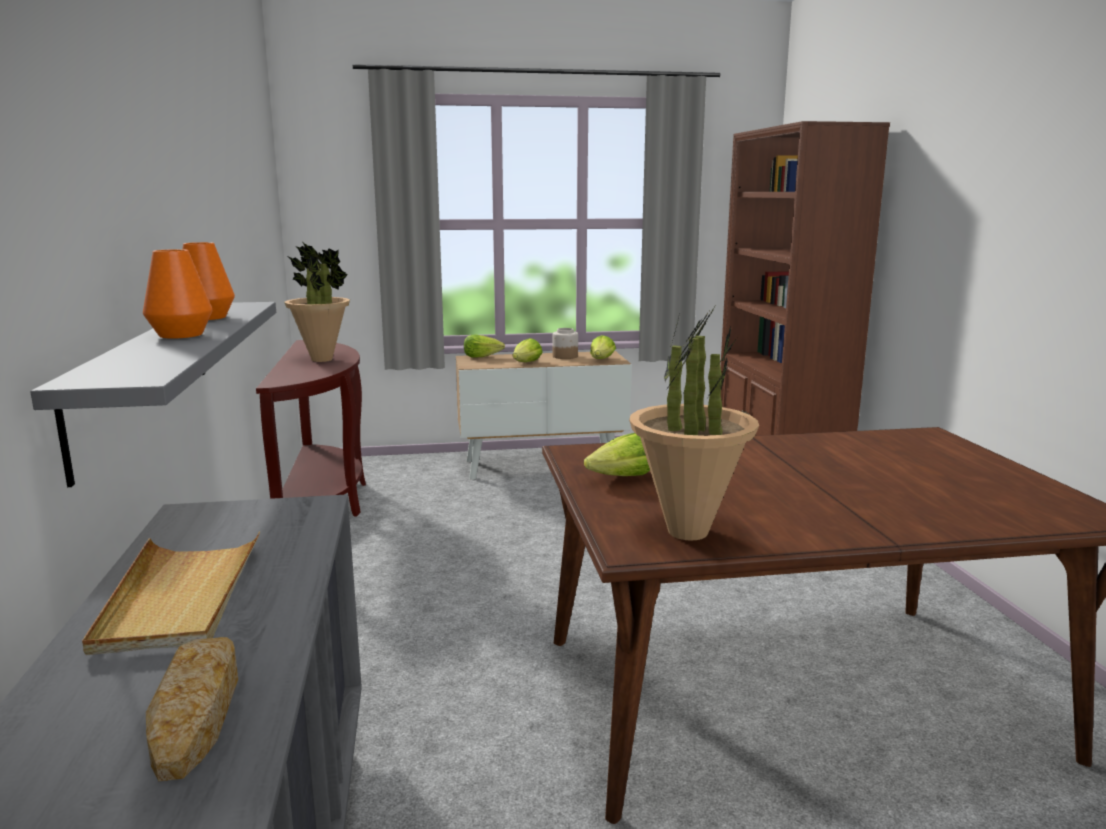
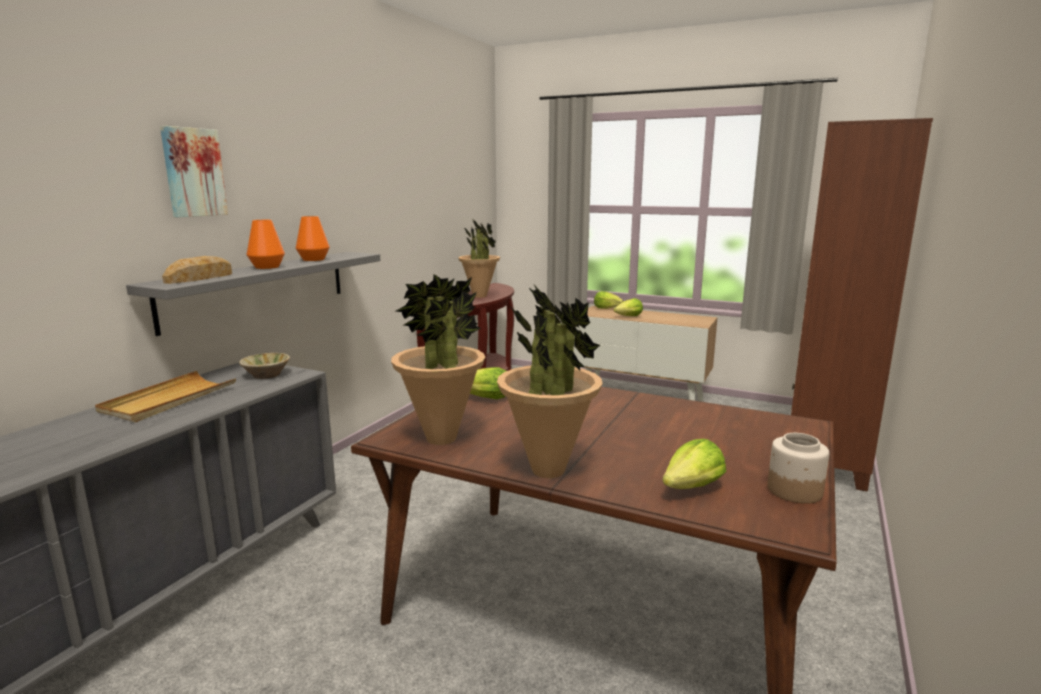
camera: 35 degrees right, 0 degrees up
(71, 161) = (193, 172): none -> picture
(196, 713) = (77, 446): bread -> bread (199, 278)
(261, 519) = (266, 375): none -> beige bowl
(564, 356) = (667, 316): jar -> jar (793, 490)
(602, 360) = (690, 322): lettuce -> lettuce (692, 487)
(857, 530) = (549, 471): none -> potted plant

